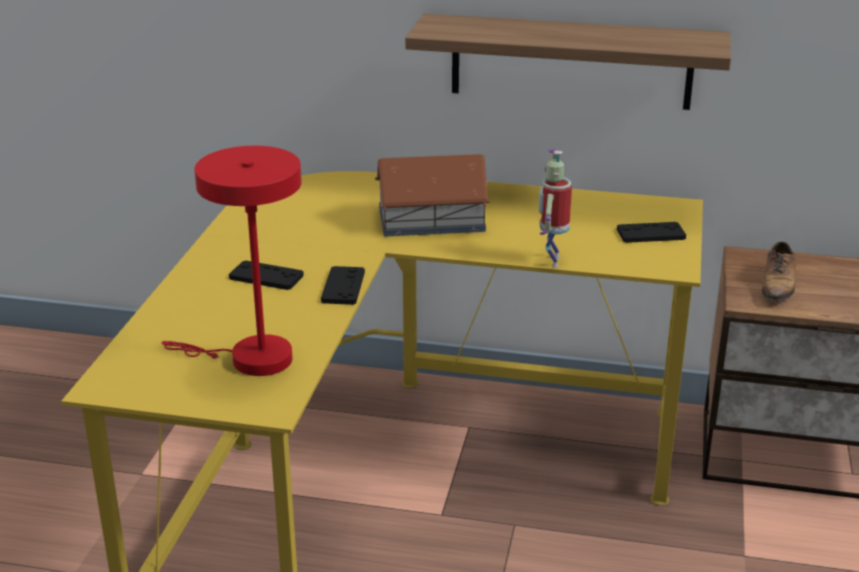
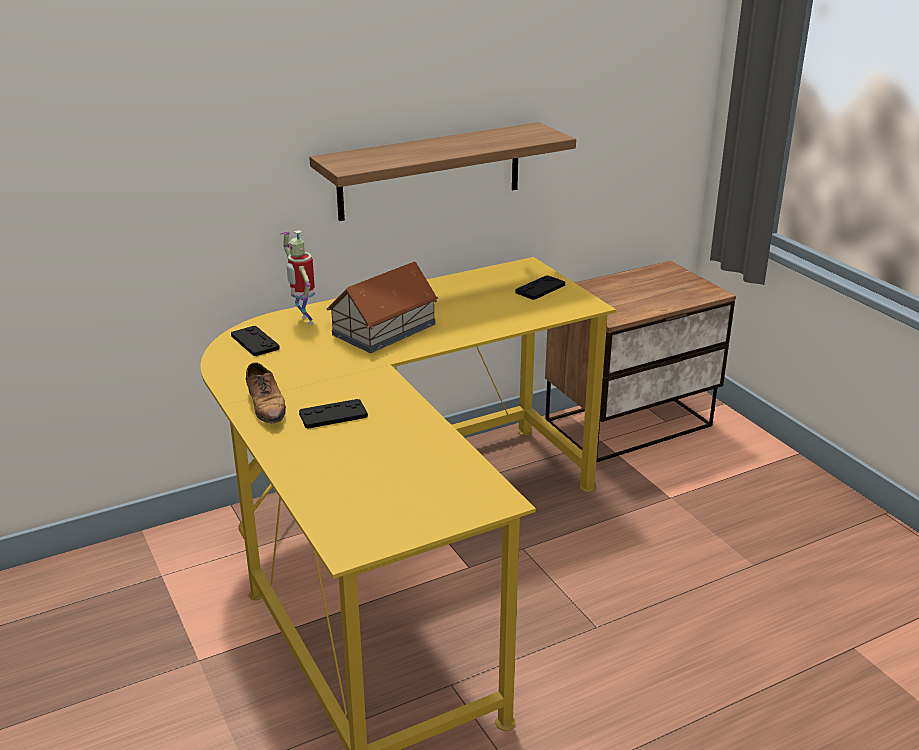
camera: 40 degrees left, 0 degrees up
(251, 359) = (426, 476): red table lamp -> none
(343, 287) = (403, 399): black game controller -> black game controller (255, 342)
(551, 260) = (509, 327): toy robot -> toy robot (304, 320)
(777, 285) = (614, 301): shoe -> shoe (266, 406)

